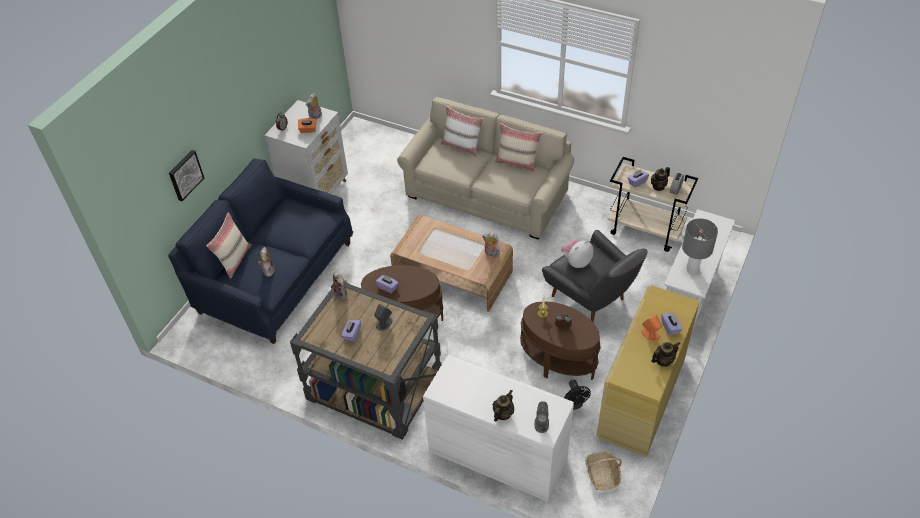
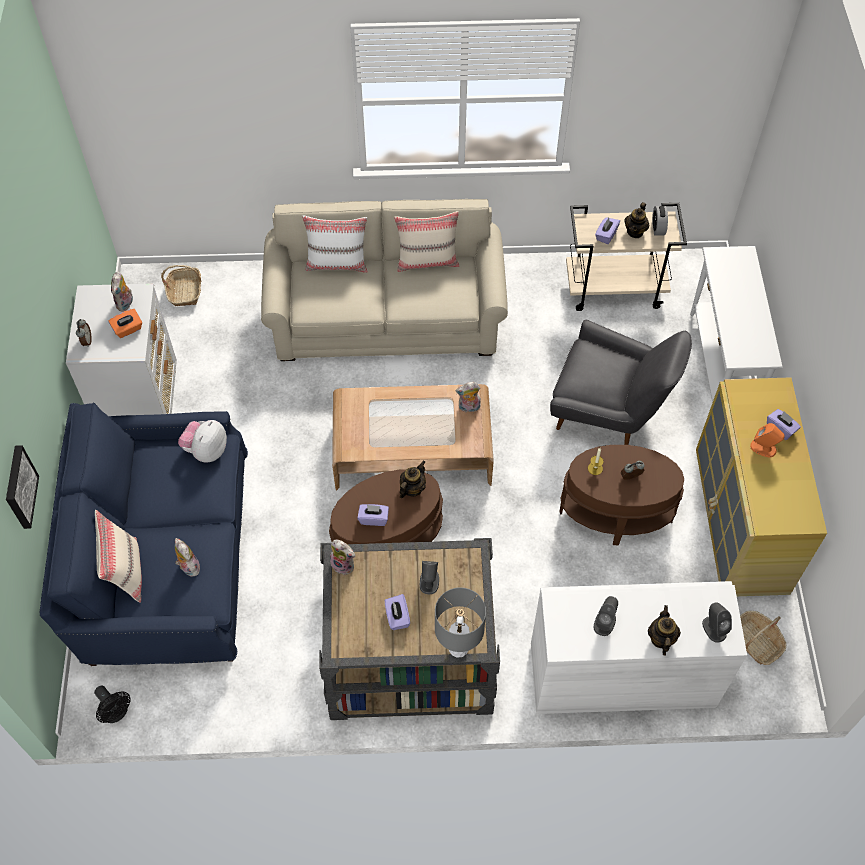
camera: 30 degrees left, 10 degrees up
(379, 142) = (185, 291): none -> basket
(473, 389) = (604, 622): none -> grey speaker
(574, 404) = (670, 565): black fan -> black fan (116, 713)
(576, 262) = (586, 376): plush toy -> plush toy (206, 450)
(663, 361) = (799, 477): teapot -> teapot (412, 488)
(692, 269) = (746, 334): grey table lamp -> grey table lamp (458, 648)

